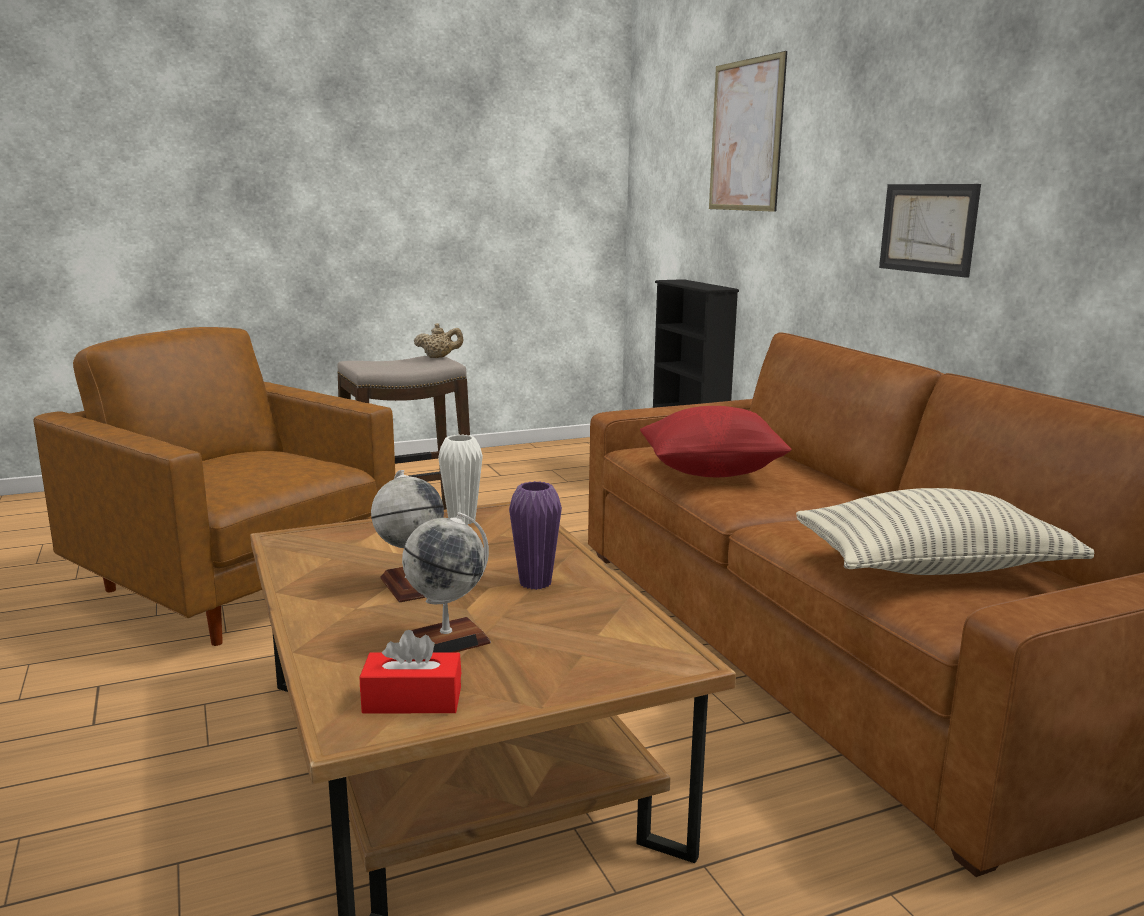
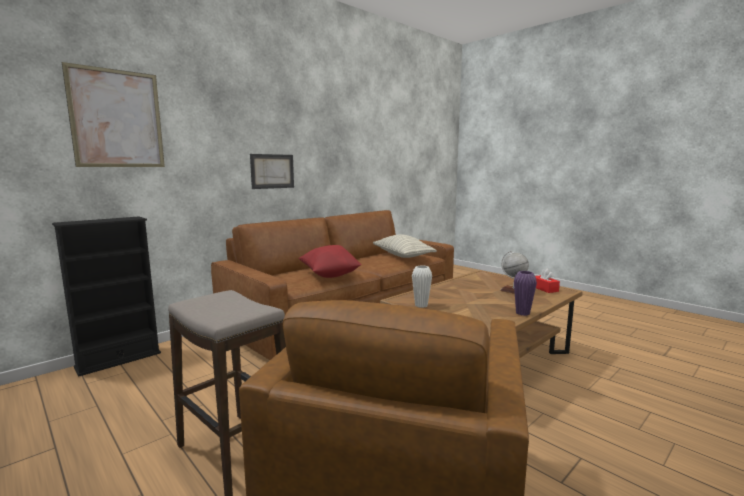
camera: 110 degrees left, 5 degrees down
(410, 585) = (490, 301): globe -> none
(439, 357) = (202, 297): beige teapot -> none
(535, 583) = (461, 288): purple vase -> purple vase (522, 313)

